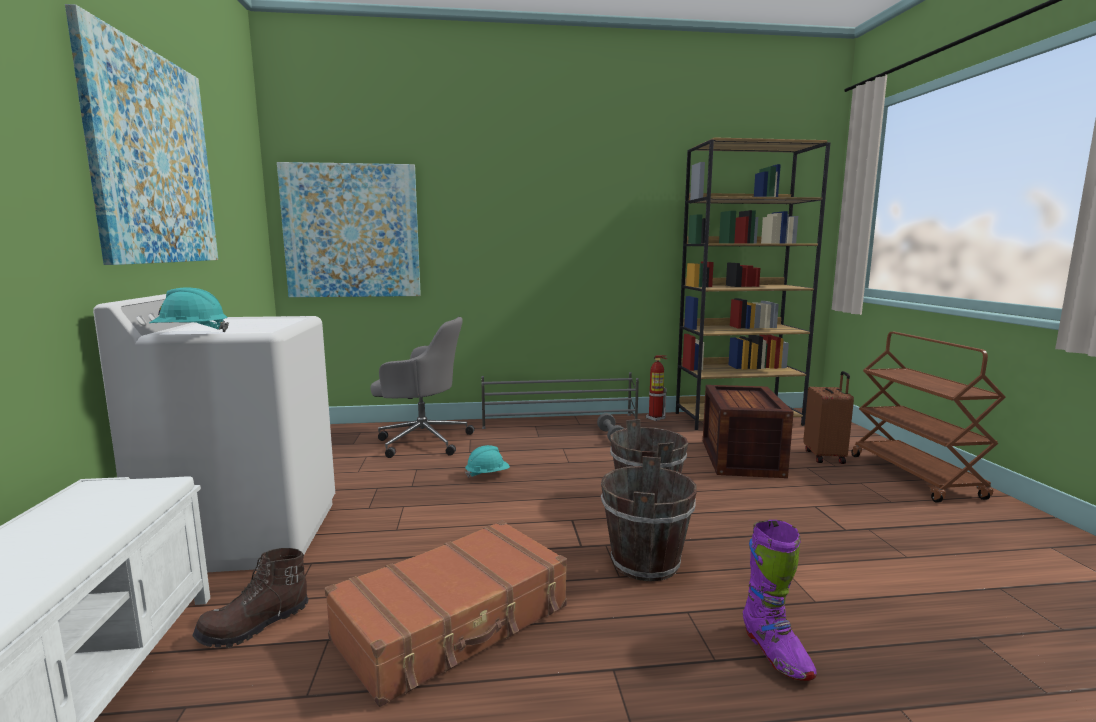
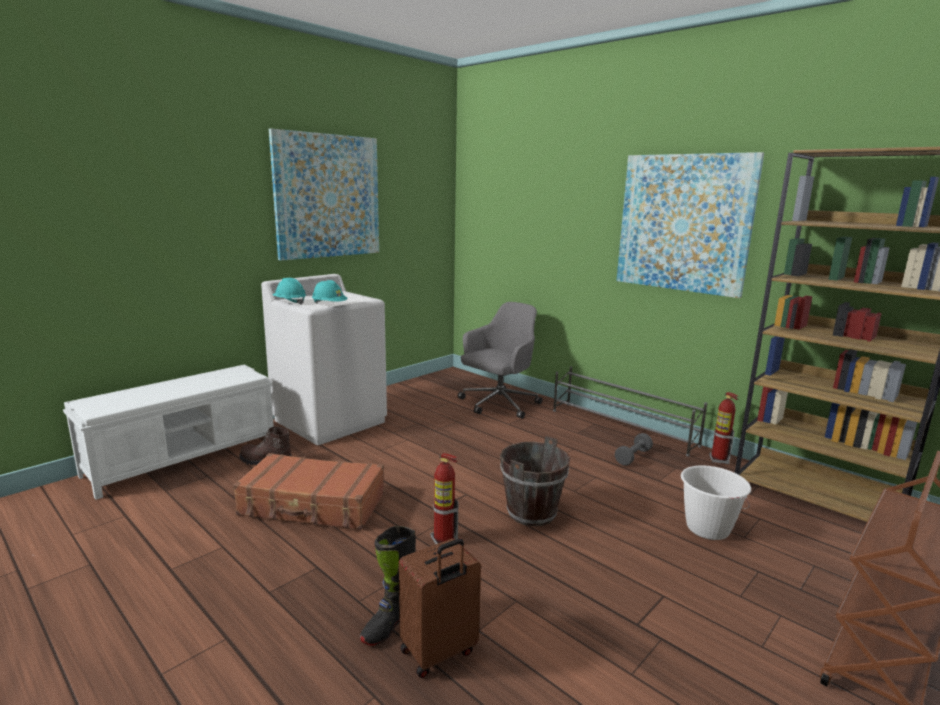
camera: 50 degrees right, 5 degrees up
(352, 231) = (498, 231): picture -> picture (683, 223)
(422, 441) = (498, 404): grey office chair -> grey office chair turned 105 degrees counterclockwise
(487, 475) = (485, 443): turquoise hard hat -> turquoise hard hat (329, 305)
(646, 563) = (444, 540): brown bucket -> fire extinguisher
(741, 458) = (707, 529): crate -> white bucket
(775, 653) = (389, 625): purple boot -> black boot
(825, 456) = (816, 577): brown suitcase -> brown suitcase (439, 653)

